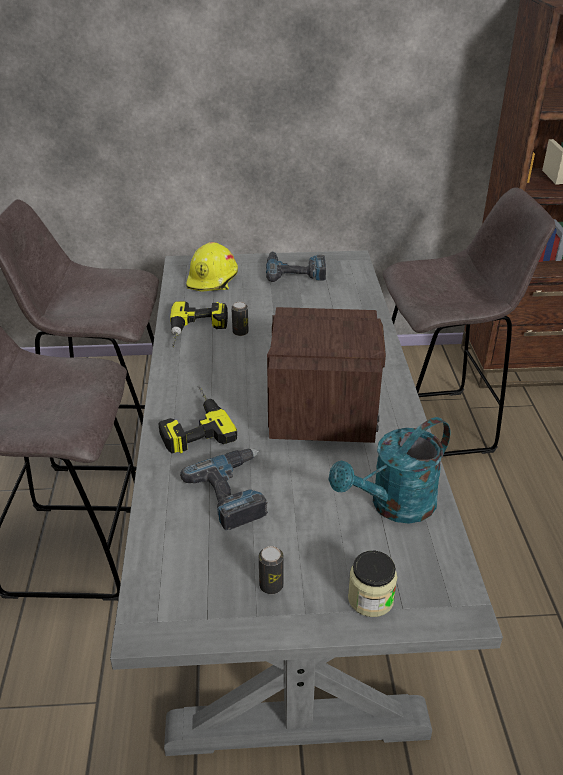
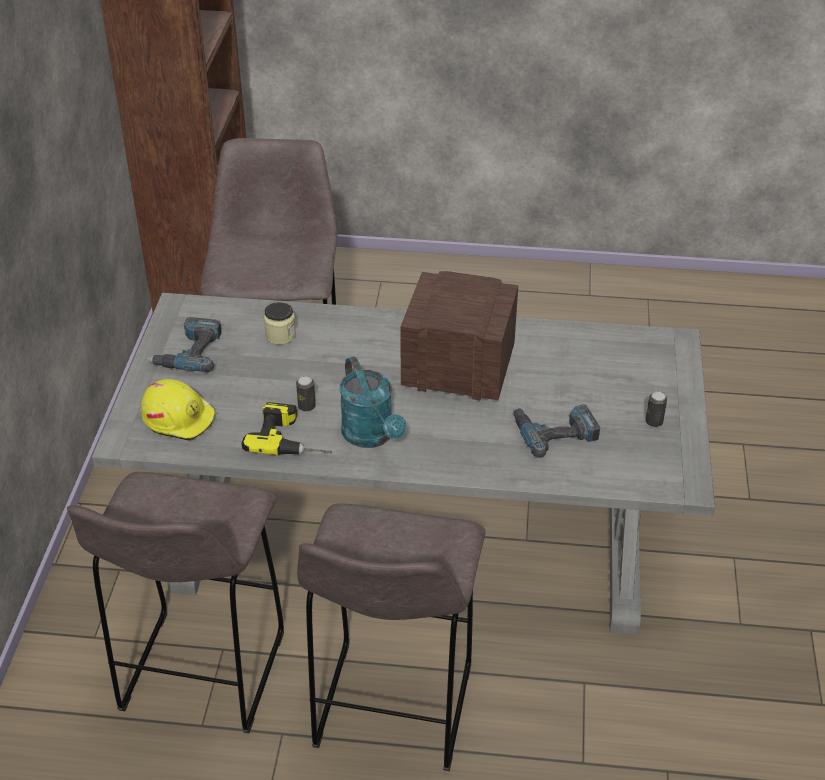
camera: 80 degrees left, 5 degrees up
(191, 424) = (457, 451): power drill -> none
(370, 599) = (667, 377): jar -> jar (280, 335)
(394, 506) = (580, 350): turquoise watering can -> turquoise watering can (372, 436)

